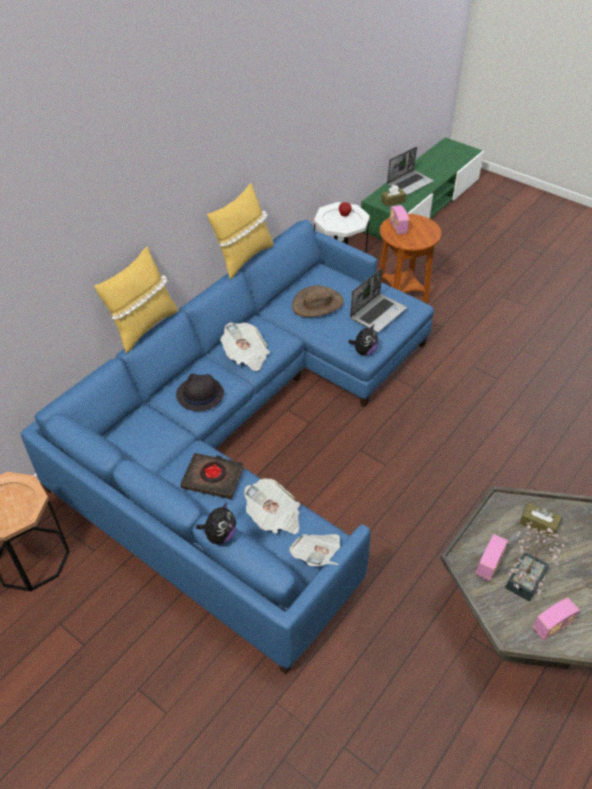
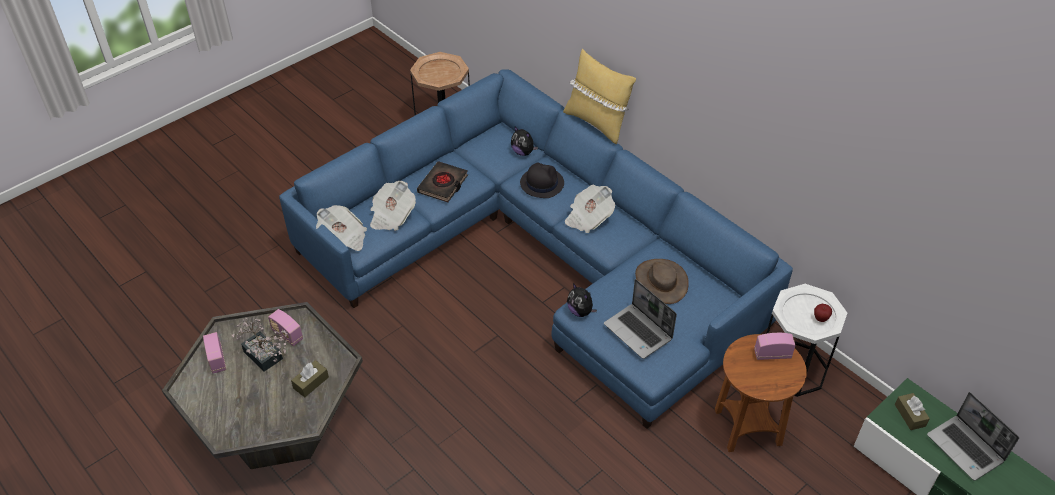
camera: 100 degrees right, 0 degrees up
(219, 535) = (352, 152): plush toy -> plush toy (523, 152)
(243, 258) = (697, 195): yellow pillow -> none

